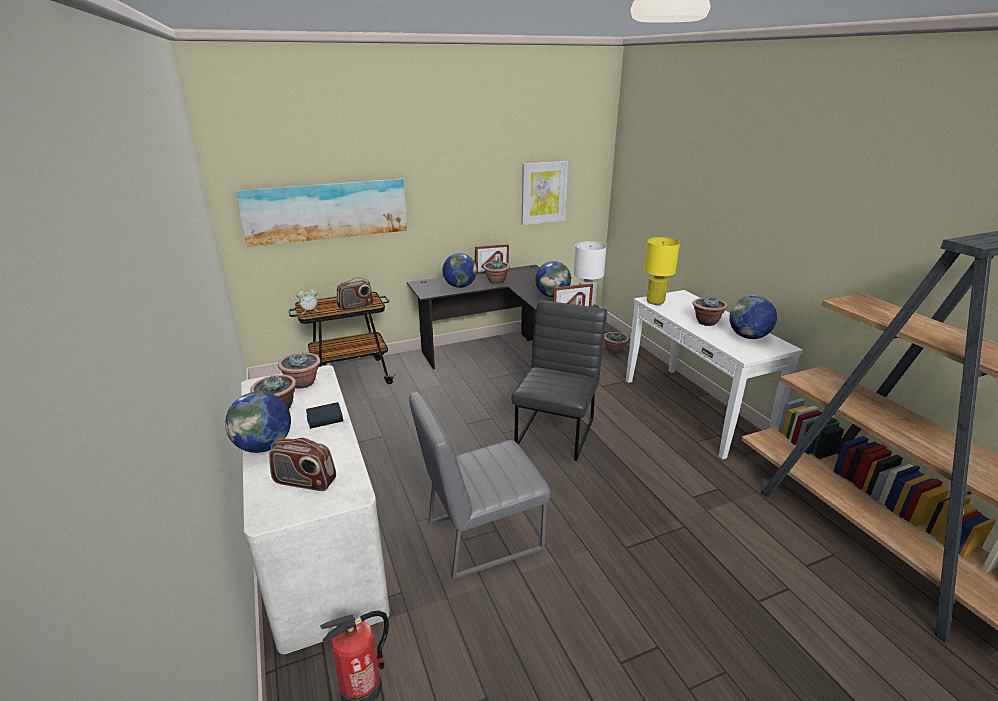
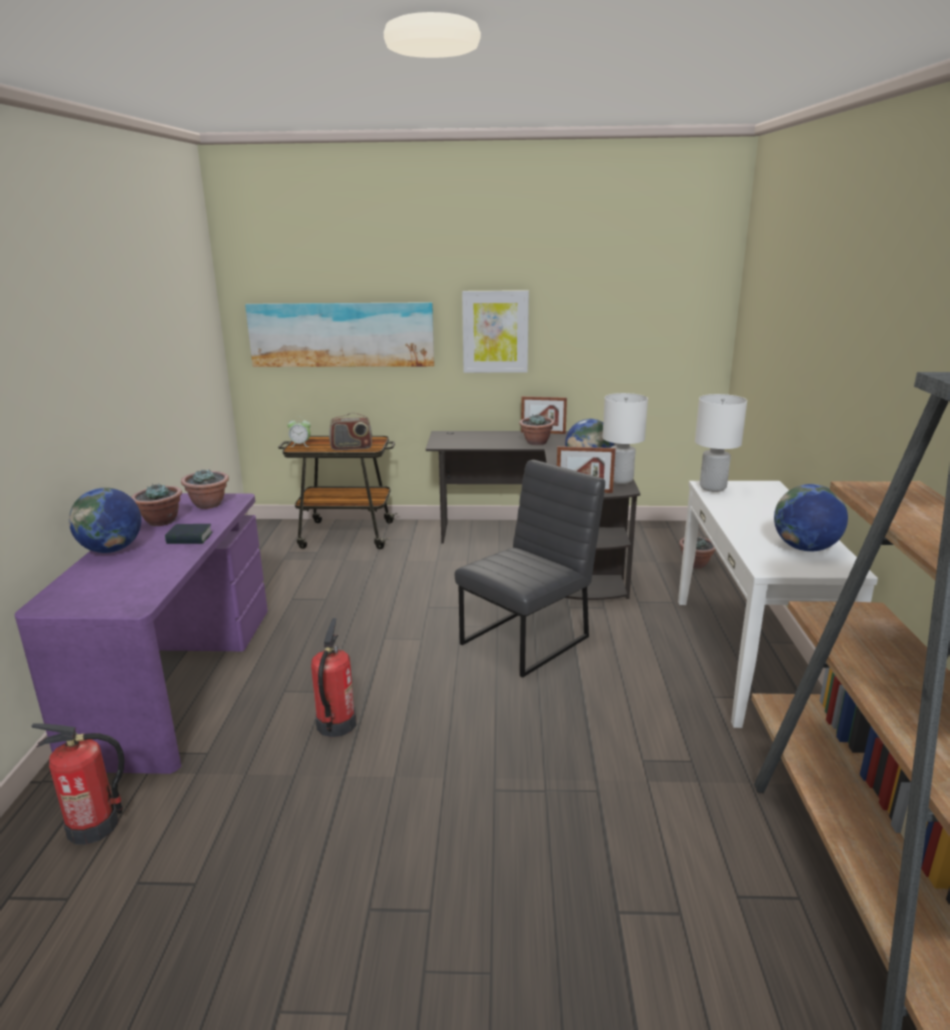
camera: 25 degrees right, 5 degrees down
(304, 482) = (108, 586): radio -> none
(317, 537) = (178, 678): white desk -> purple desk
(460, 286) = (486, 442): globe -> none
(480, 536) = (336, 725): grey chair -> fire extinguisher
(543, 192) = (626, 334): picture -> picture (495, 332)
(655, 303) = (713, 489): yellow table lamp -> white table lamp
(706, 322) = (761, 521): potted plant -> none

